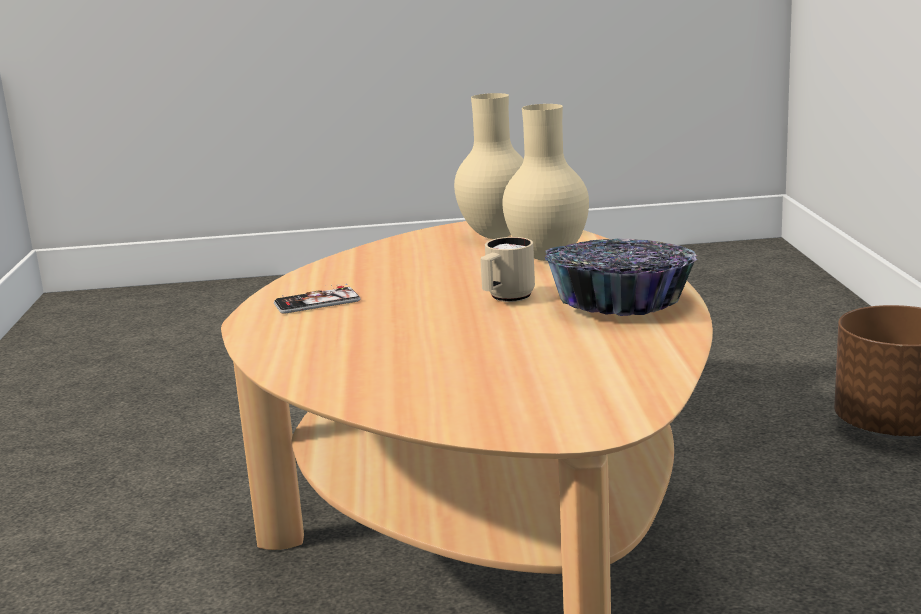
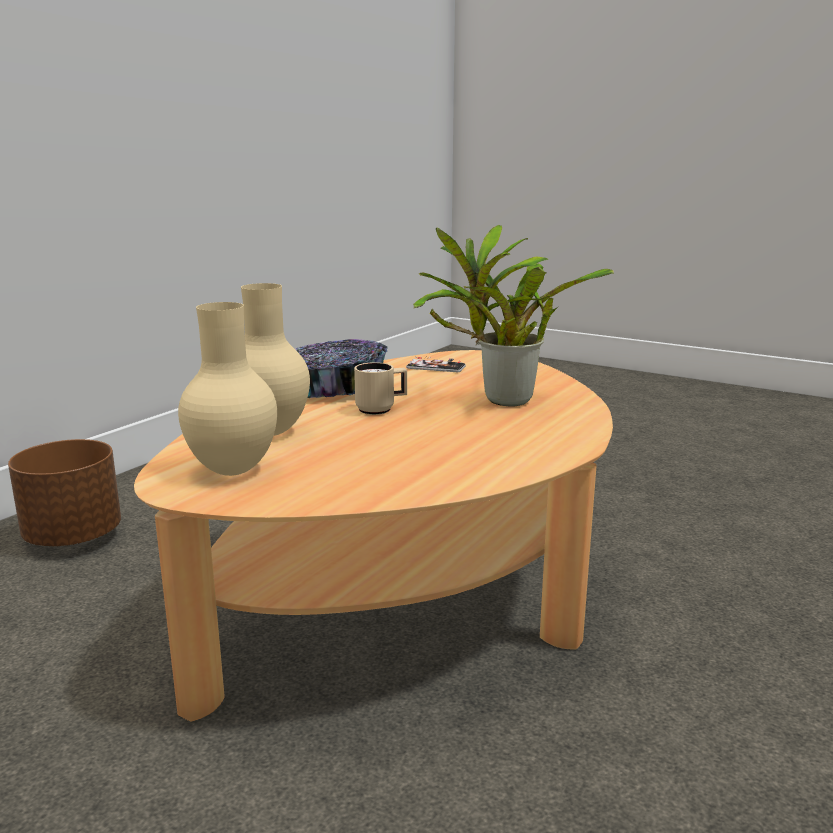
camera: 145 degrees left, 0 degrees up
(317, 302) = (507, 447): phone -> phone (436, 367)
(398, 346) = (500, 401): none -> potted plant

